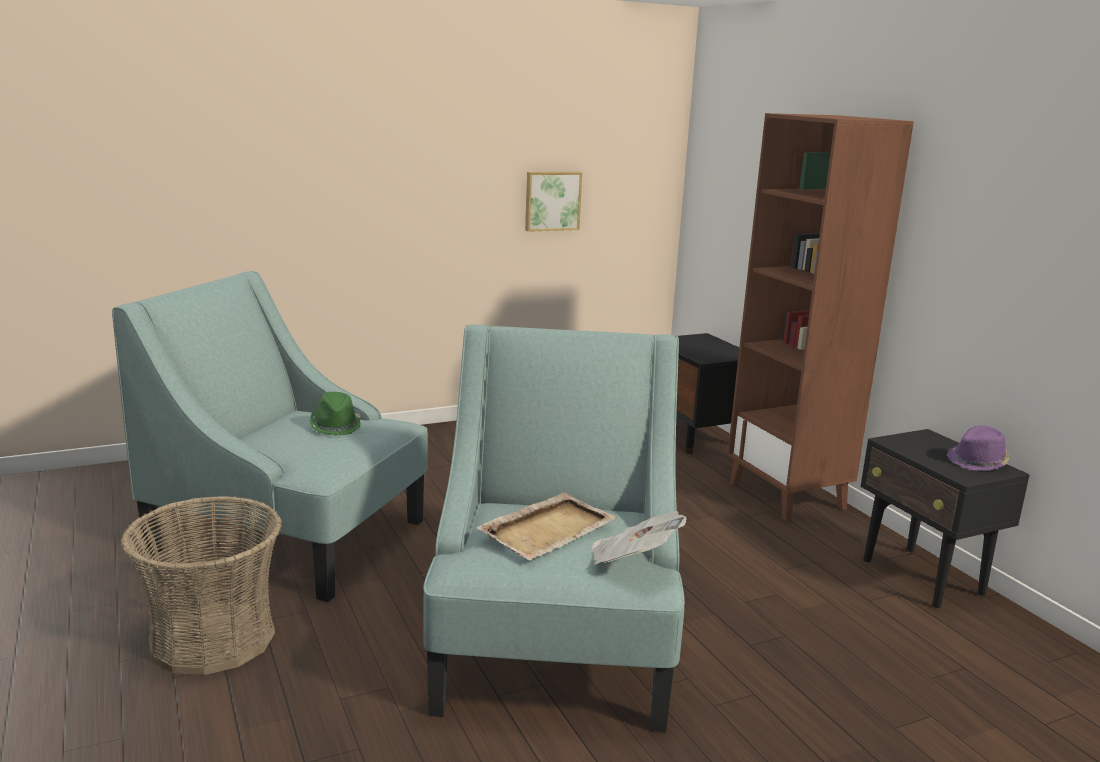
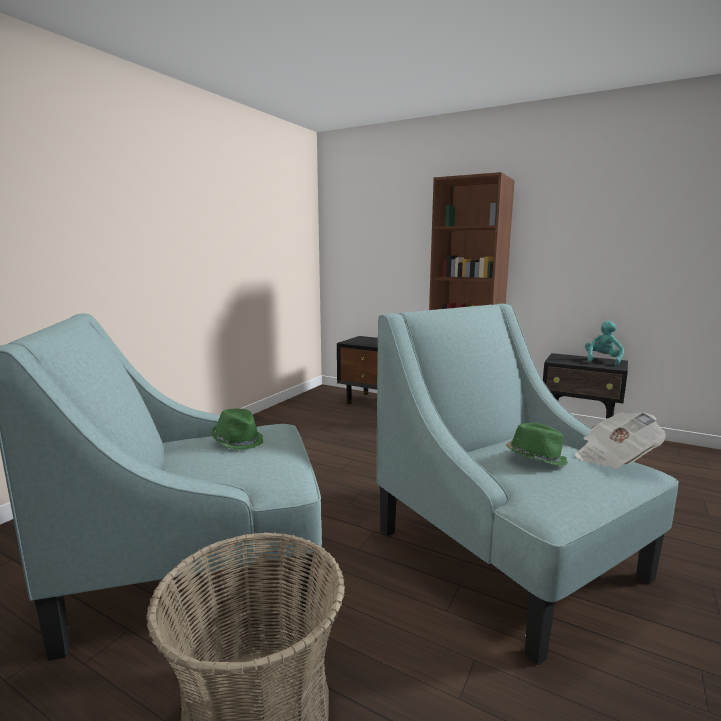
camera: 35 degrees left, 5 degrees down
(548, 529) = (535, 458): beige tray -> green hat
(552, 201) = (257, 256): picture -> none
(978, 462) = (602, 360): purple hat -> turquoise plush toy

